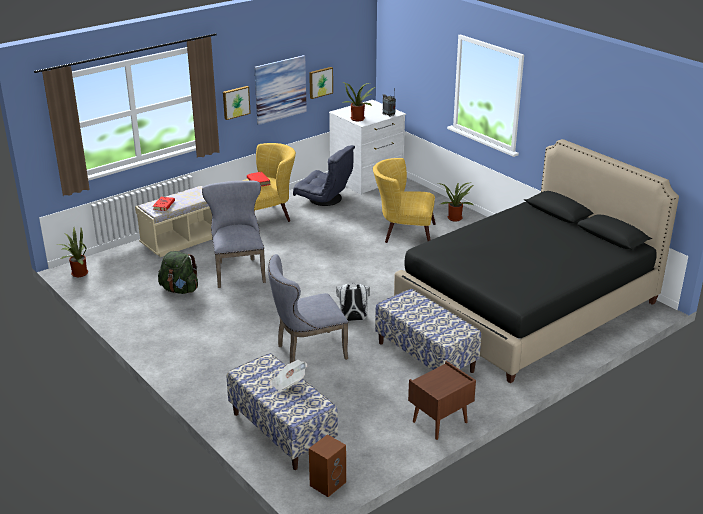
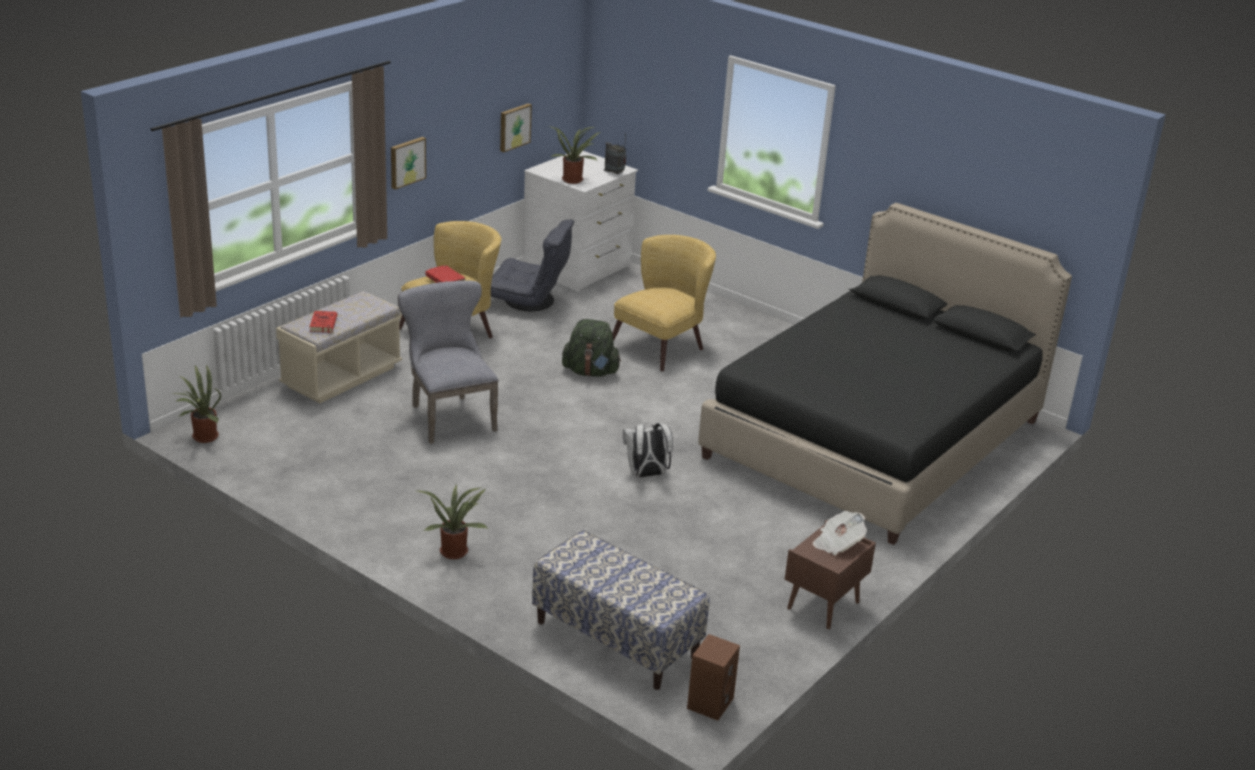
camera: 15 degrees left, 0 degrees up
(180, 290) = (374, 450): green backpack -> green backpack (590, 372)
(280, 89) = (463, 140): picture -> none
(288, 383) = (629, 570): newspaper -> newspaper (837, 544)
(307, 352) = (601, 526): grey chair -> none
(403, 233) = (663, 345): yellow armchair -> yellow armchair turned 135 degrees clockwise
(426, 357) = (768, 519): bench -> none
(455, 218) = (726, 319): potted plant -> potted plant (454, 550)

